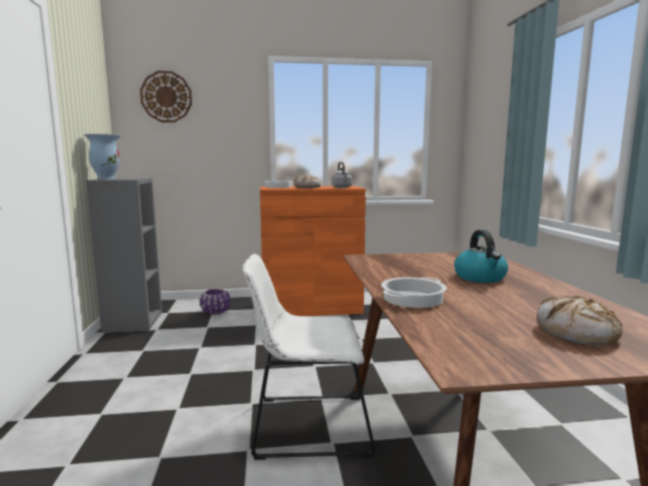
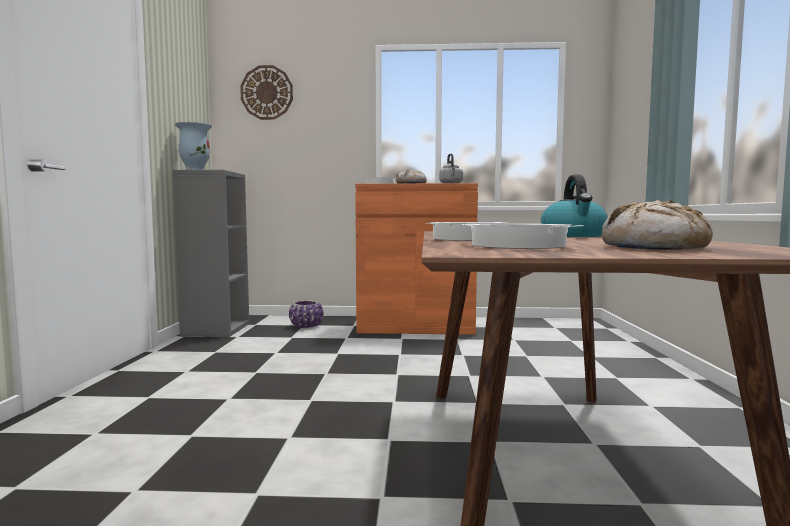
camera: 10 degrees right, 5 degrees down
(306, 425) = (364, 422): white chair -> none
(476, 331) = (519, 246): none -> cooking pot

